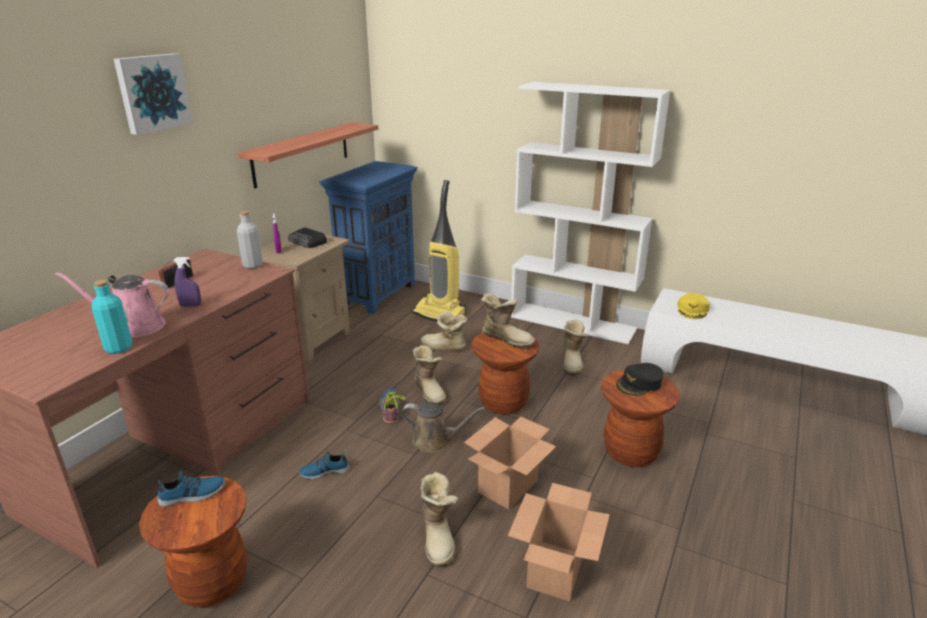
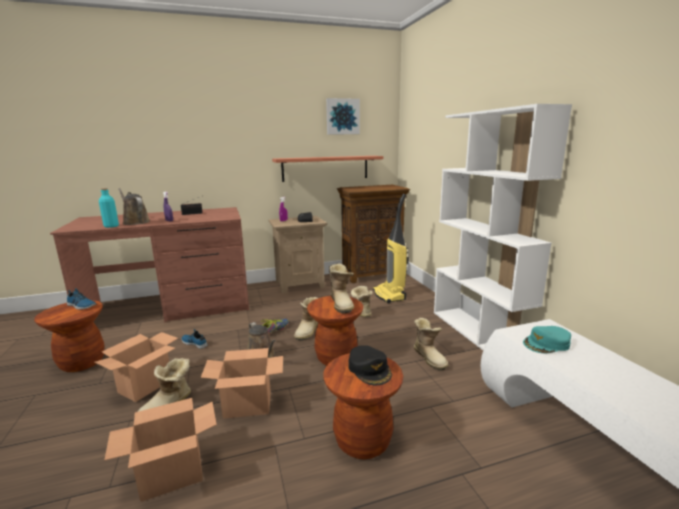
camera: 45 degrees right, 10 degrees down
(134, 327) = (135, 222): pink watering can -> brown watering can
(152, 92) = (217, 116): picture -> picture (342, 116)
(253, 265) = (230, 214): grey bottle -> none
(369, 541) = (146, 385): none -> cardboard box
(378, 294) = (372, 275): blue cabinet -> brown cabinet
(573, 363) = (430, 358): boot -> boot turned 75 degrees counterclockwise
(639, 384) = (369, 369): black cap -> black cap turned 120 degrees counterclockwise
(693, 310) = (547, 344): yellow cap -> turquoise cap

